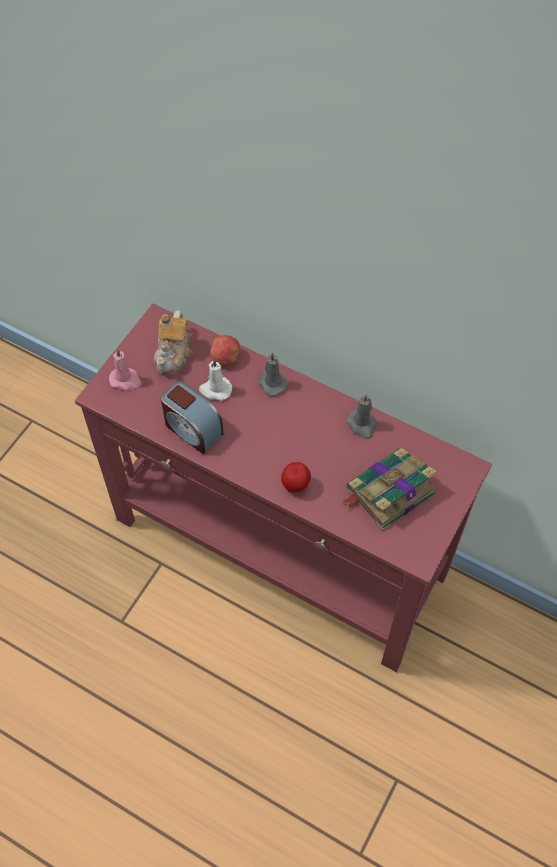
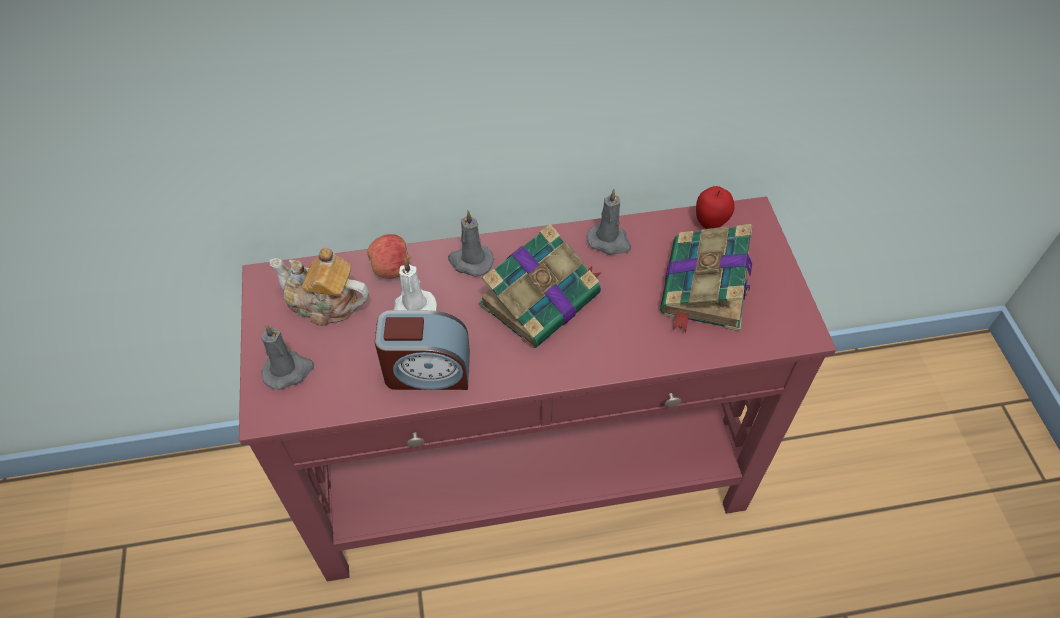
camera: 40 degrees left, 5 degrees down
(126, 380) = (288, 371): pink candle -> grey candle
(174, 354) = (324, 304): teapot -> teapot turned 135 degrees clockwise
(290, 431) = (541, 298): none -> book
(295, 486) = (605, 350): apple -> apple (710, 223)

